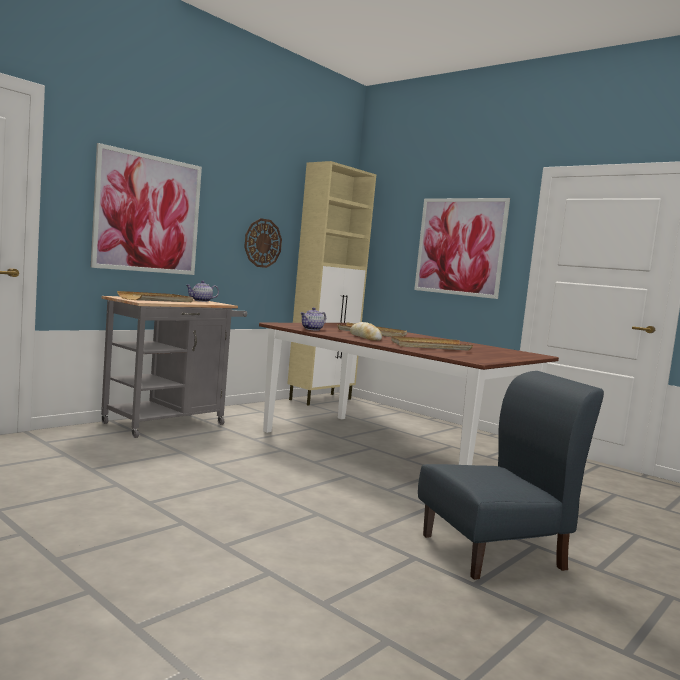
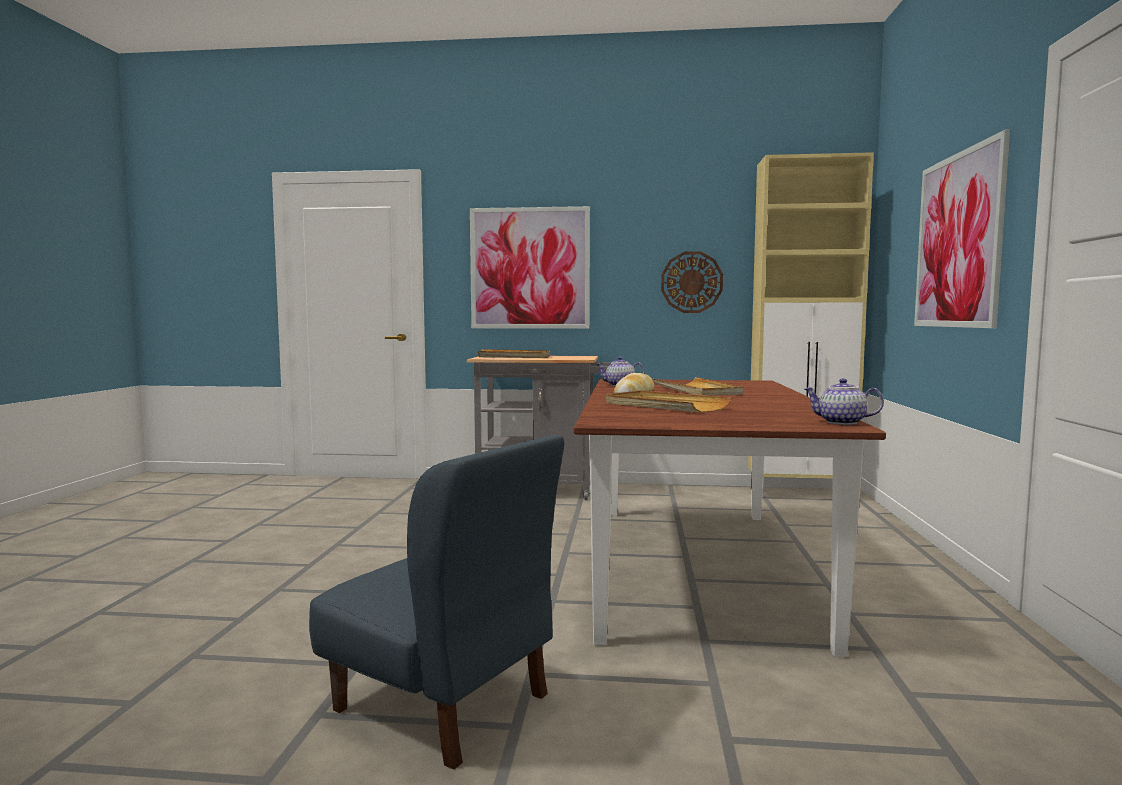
camera: 55 degrees right, 0 degrees up
(201, 301) = (576, 357): teapot -> teapot (841, 422)

